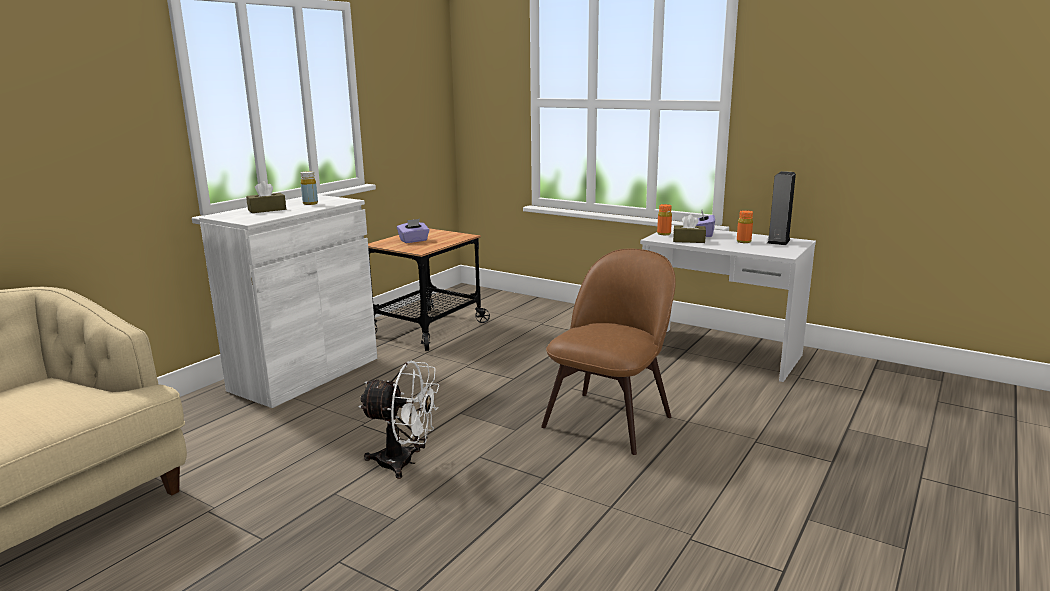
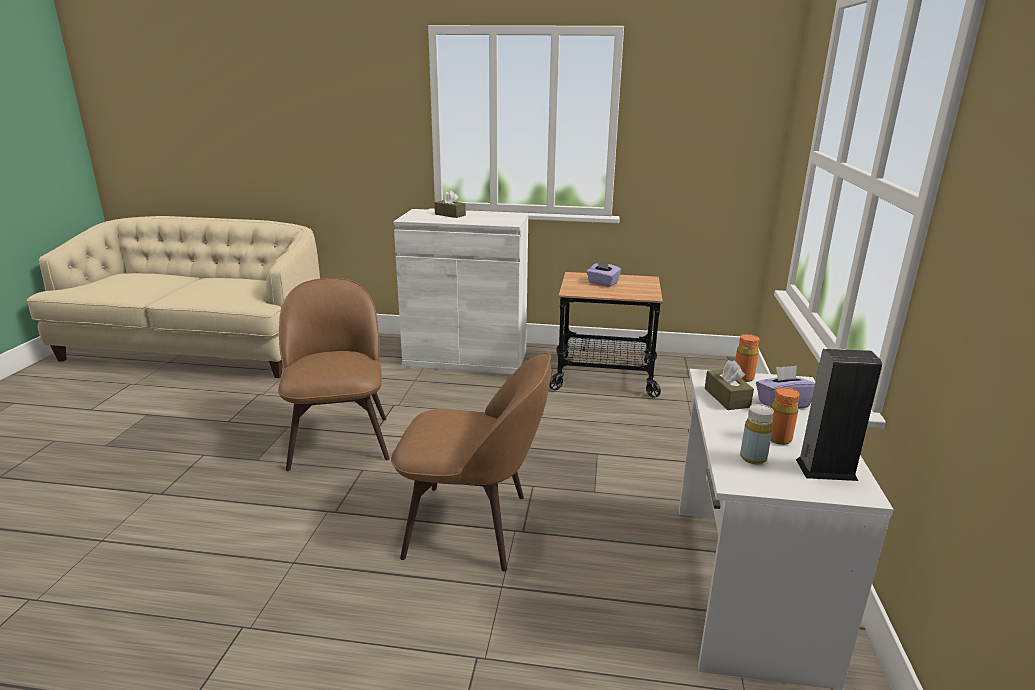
camera: 65 degrees right, 5 degrees up
(310, 203) = (485, 218): yellow bottle -> yellow bottle (753, 458)
(404, 463) = (339, 440): white fan -> brown chair

